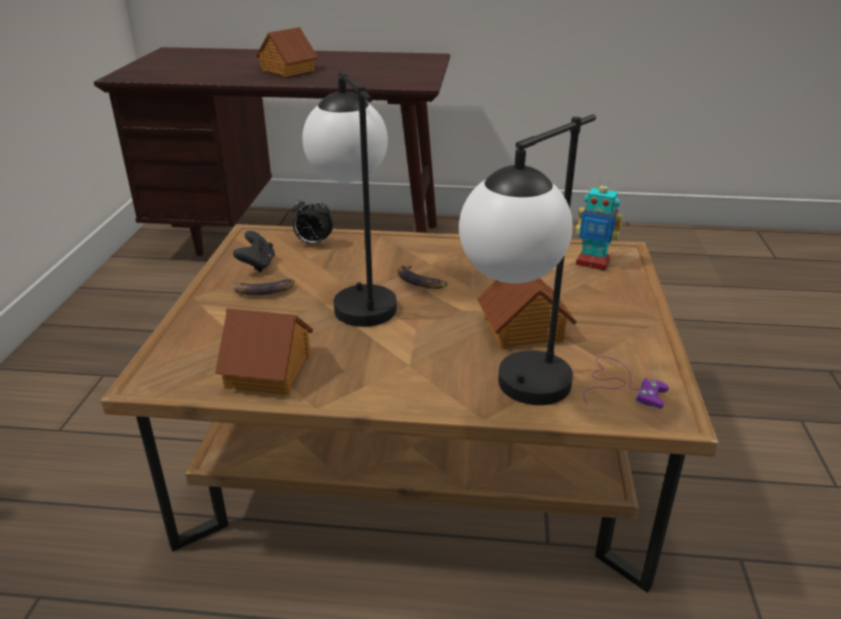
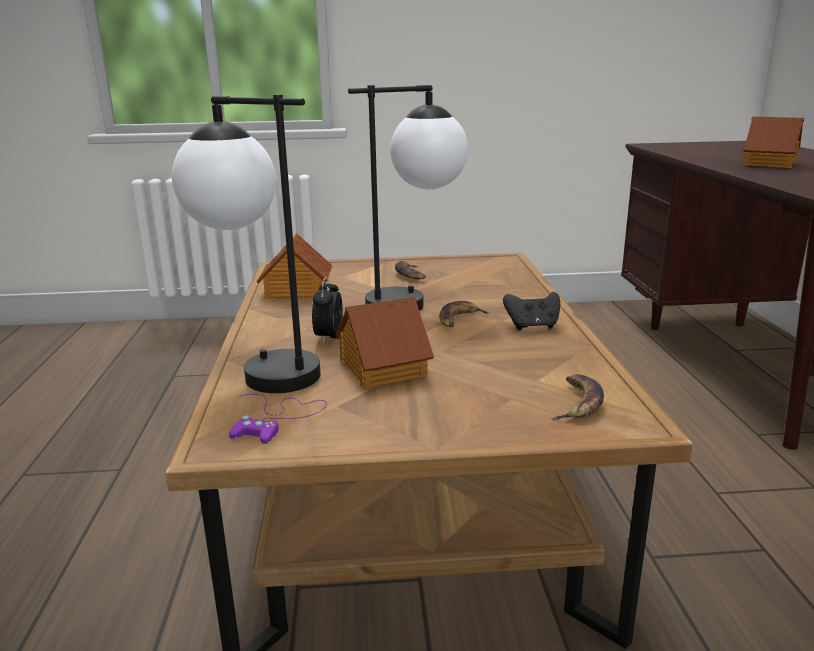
camera: 80 degrees right, 10 degrees down
(257, 265) = (452, 267): black game controller -> black game controller (532, 326)
(313, 243) = (507, 277): alarm clock -> alarm clock (329, 338)
(593, 263) = (577, 403): toy robot -> banana

